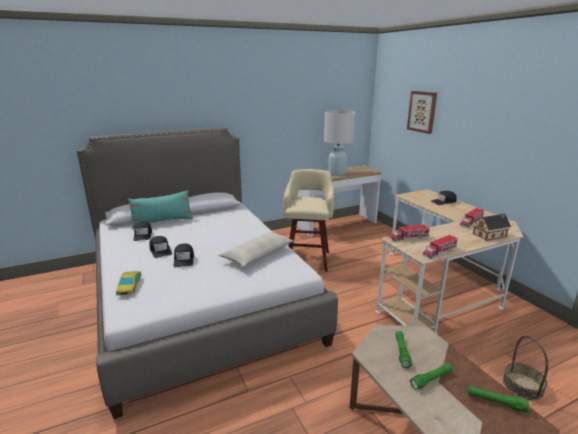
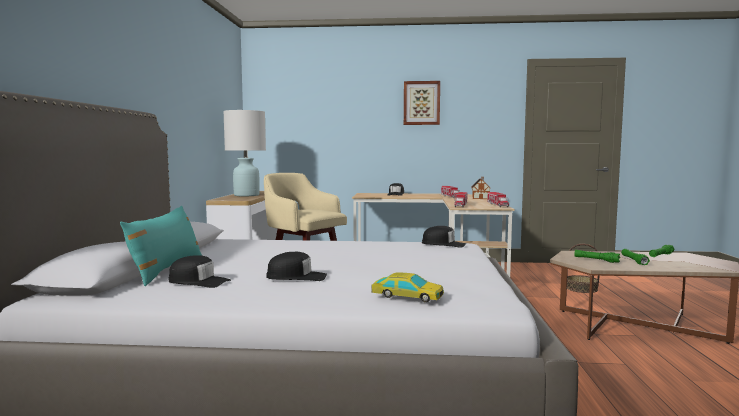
camera: 60 degrees left, 15 degrees down
(184, 259) = (357, 269): black cap -> black cap (443, 244)
(258, 255) = (394, 249): beige pillow -> none
(422, 111) = (330, 112): picture -> picture (421, 103)

